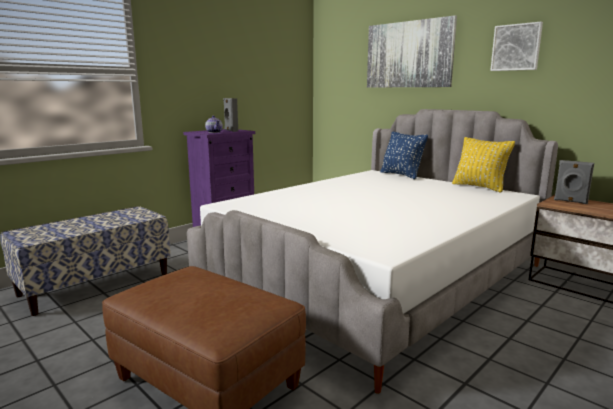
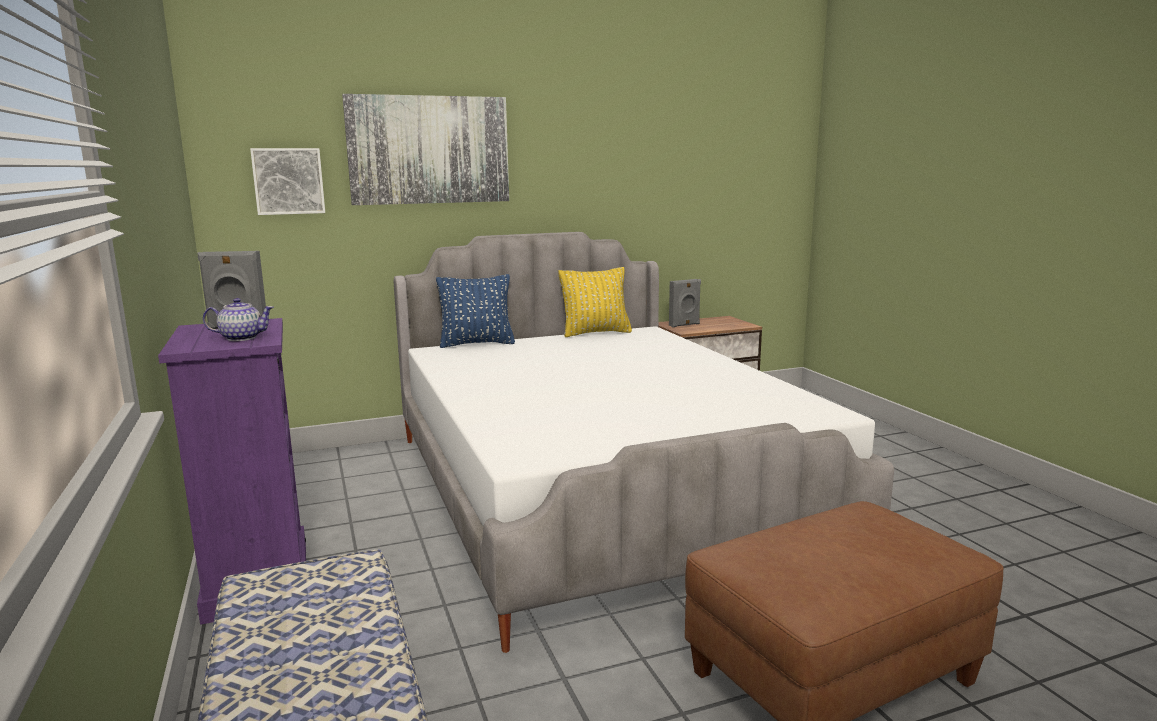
camera: 65 degrees left, 0 degrees up
(516, 47) = (588, 149): picture -> picture (288, 181)

